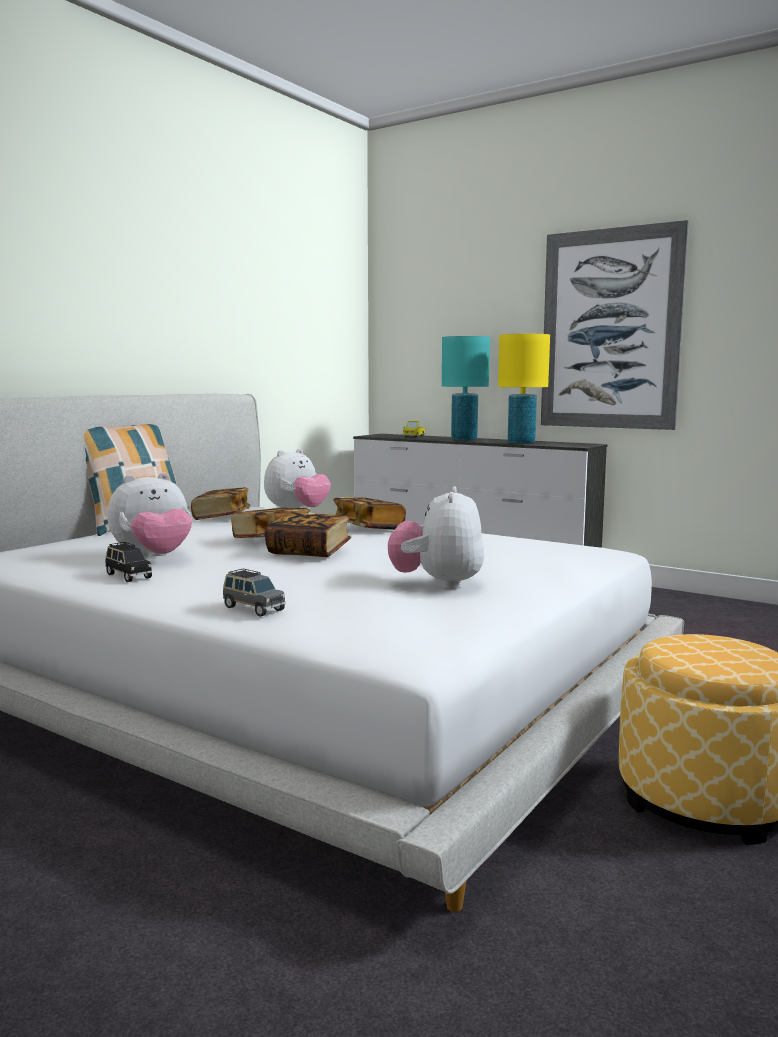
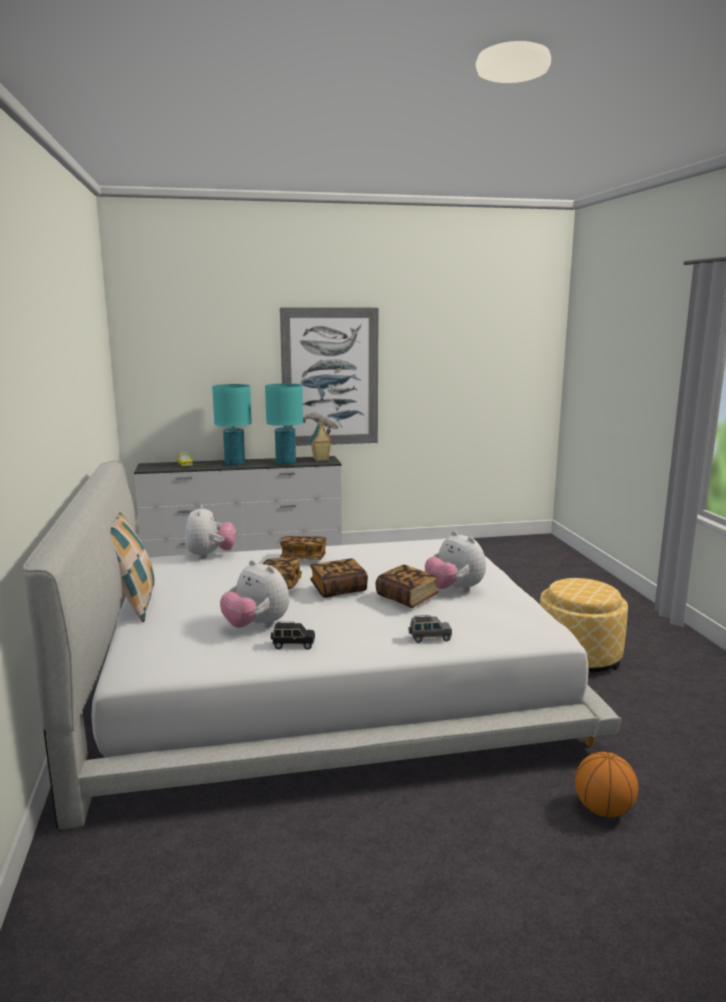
camera: 45 degrees left, 5 degrees up
(154, 558) = (256, 626): plush toy -> plush toy turned 120 degrees clockwise
(221, 517) = (175, 576): book -> book (407, 598)
(268, 995) = (603, 809): none -> basketball
(521, 443) = (285, 463): yellow table lamp -> turquoise table lamp
(573, 444) = (320, 460): none -> toy house

